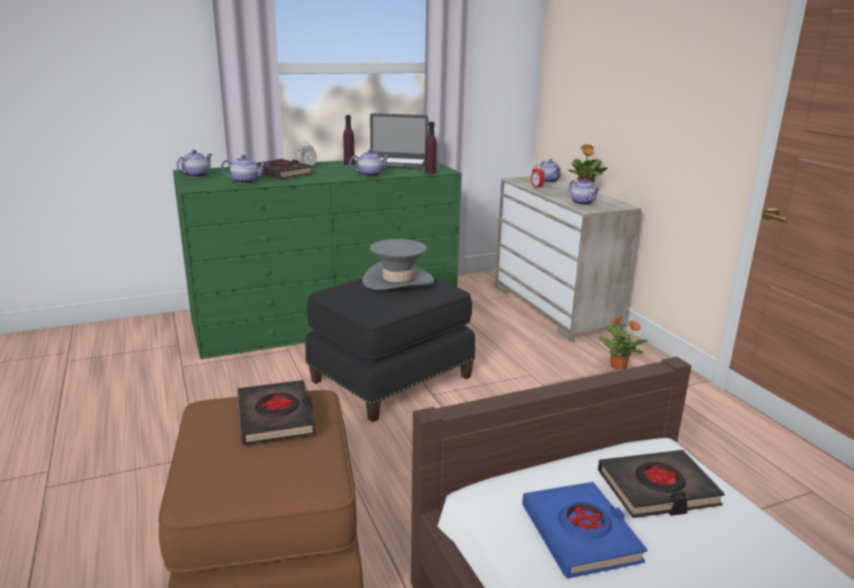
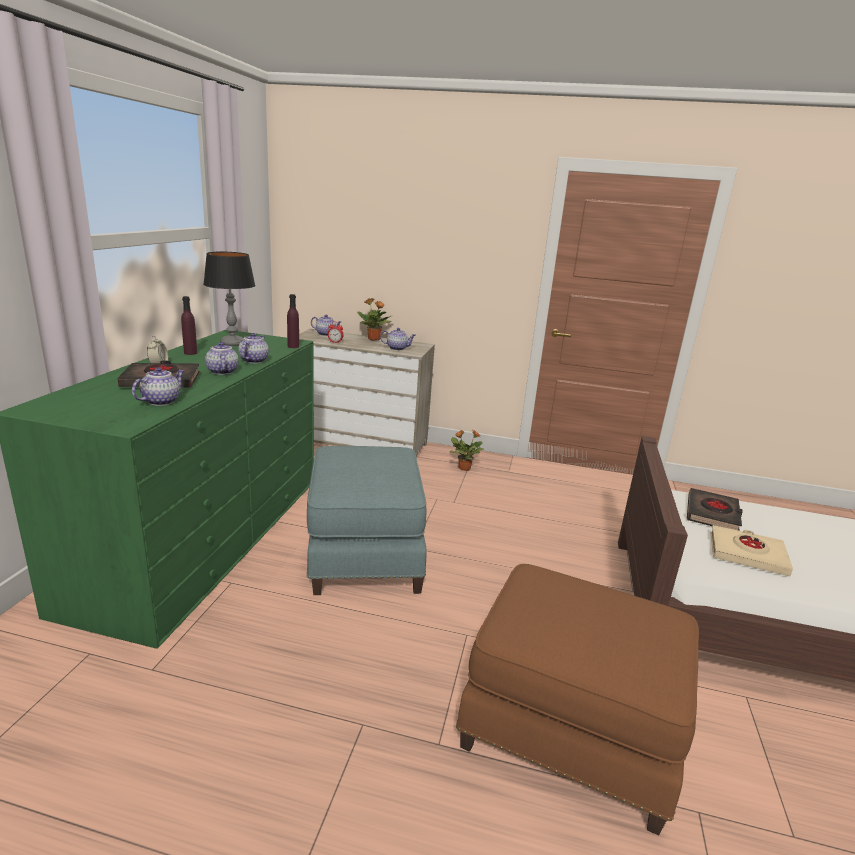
camera: 55 degrees left, 0 degrees up
(196, 176) = (67, 411): teapot -> teapot (222, 371)
(276, 417) = (568, 601): black book -> none
(390, 378) = (363, 554): black ottoman -> blue ottoman
(395, 163) = (233, 343): laptop -> table lamp
(398, 281) = (360, 458): grey hat -> none
(580, 534) = (747, 554): blue book -> beige book

